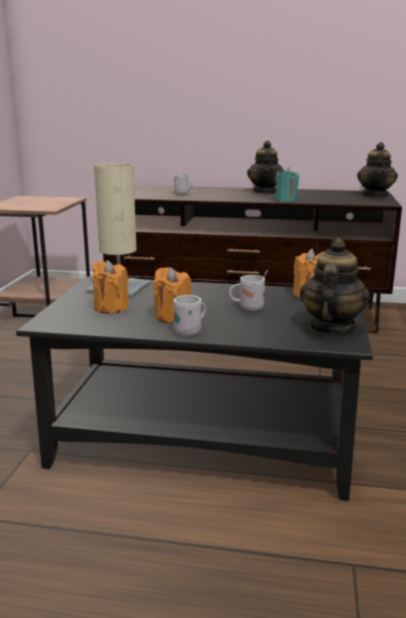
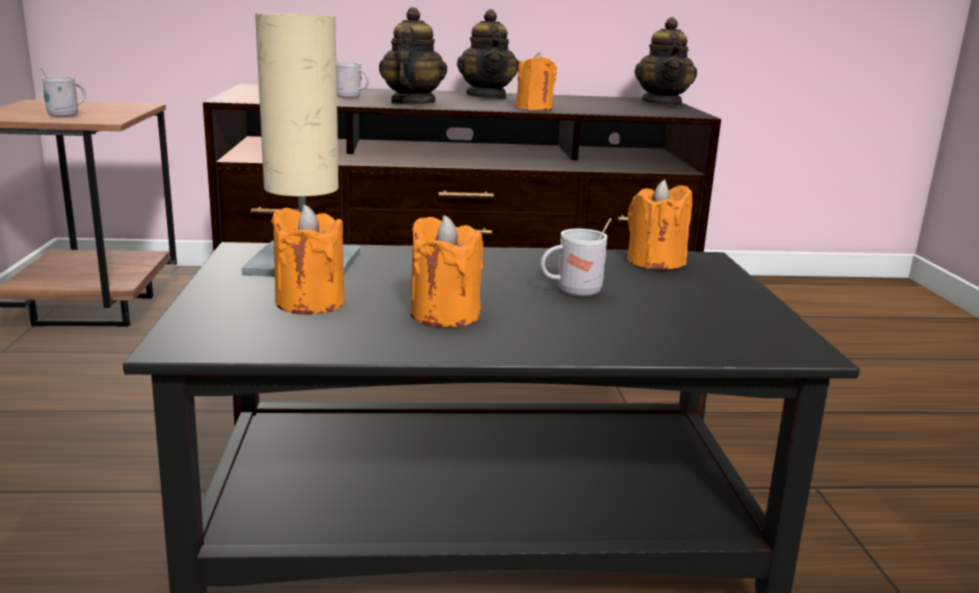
camera: 15 degrees left, 0 degrees up
(190, 331) = (501, 342): white mug -> white mug (67, 115)
(286, 200) = (534, 108): turquoise candle -> orange candle
(330, 327) = (745, 320): teapot -> teapot (411, 103)

